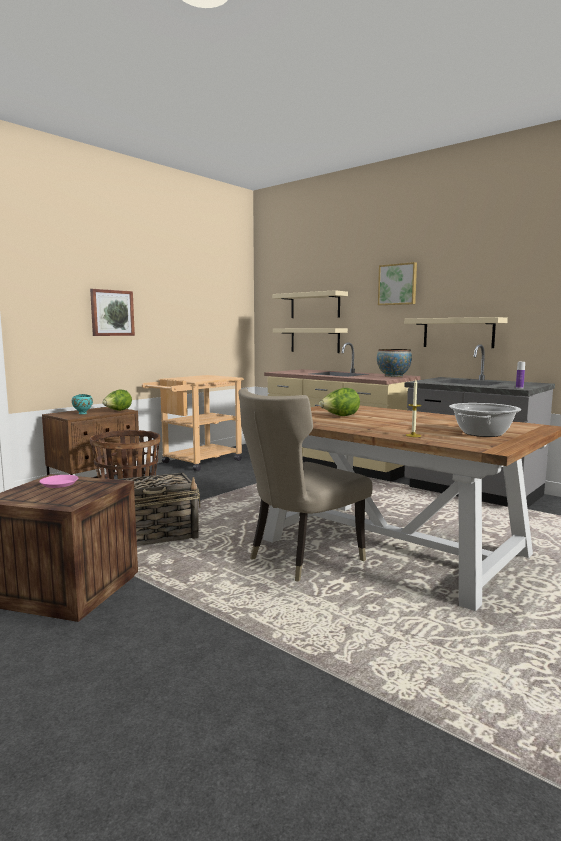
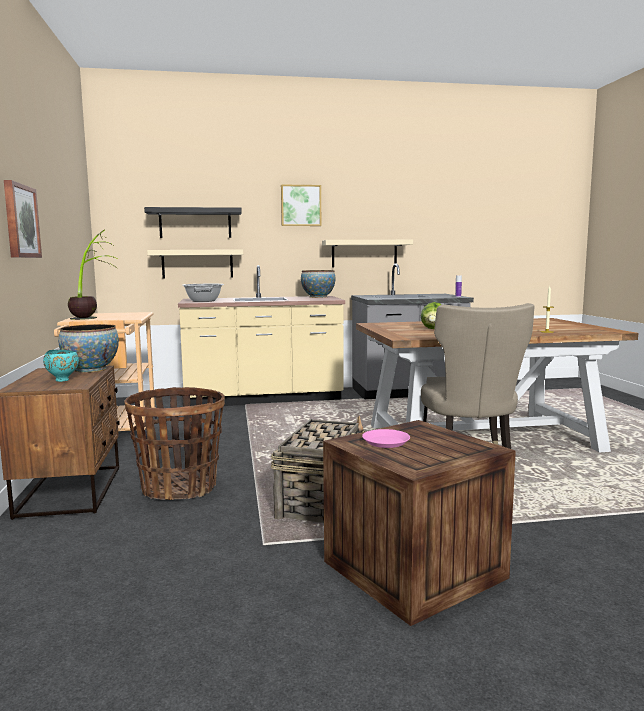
camera: 50 degrees left, 0 degrees up
(117, 411) = (91, 370): lettuce -> bowl
(193, 377) = (93, 316): none -> potted plant
(315, 305) = (195, 223): beige shelf -> black shelf
(483, 433) = (558, 326): cooking pot -> cooking pot (203, 301)

